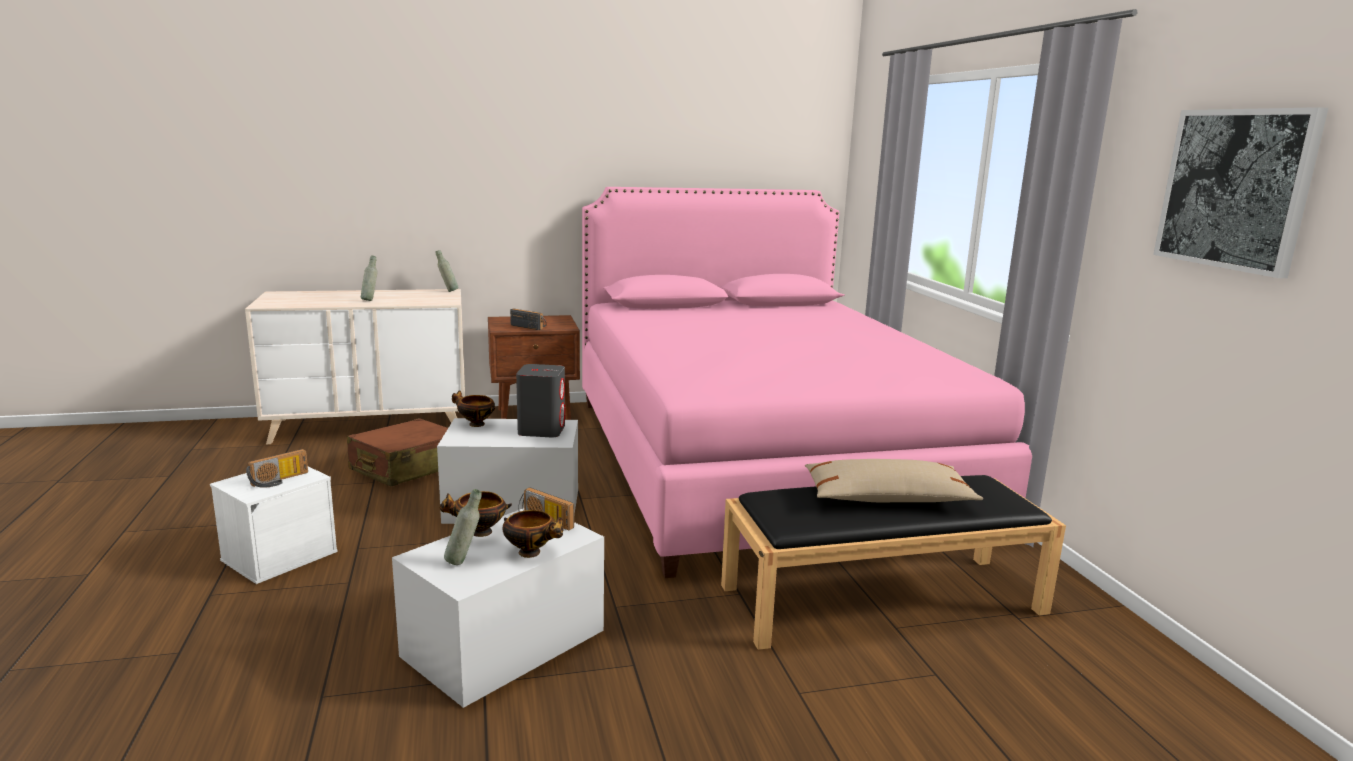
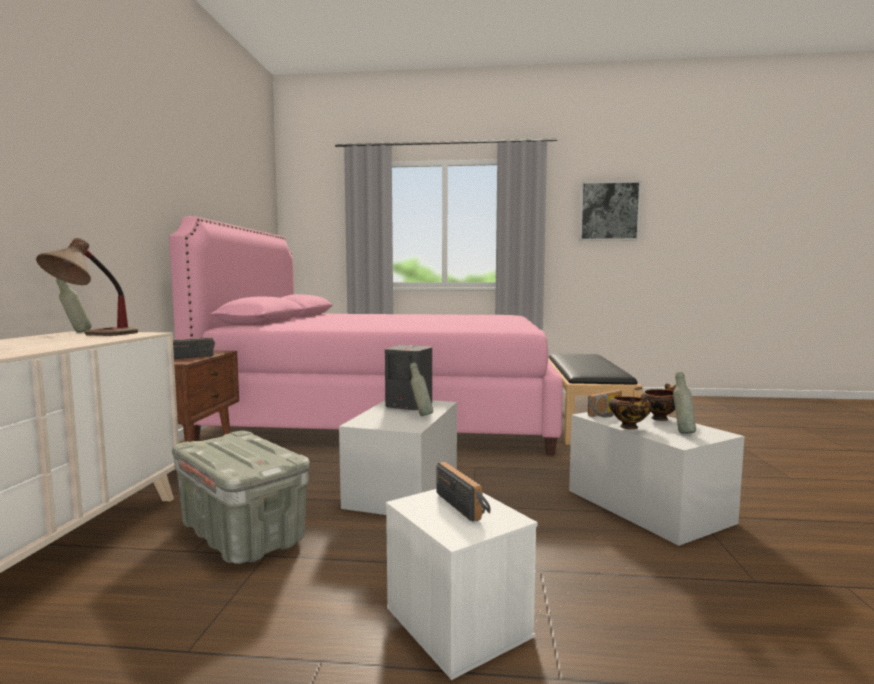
camera: 70 degrees left, 10 degrees down
(370, 300) = (45, 344): grey bottle -> grey bottle (421, 415)
(406, 468) = (243, 533): brown suitcase -> grey storage box
(422, 298) = (93, 336): none -> table lamp
(475, 424) = (369, 420): bowl -> none
(887, 498) = (585, 362): beige pillow -> none

